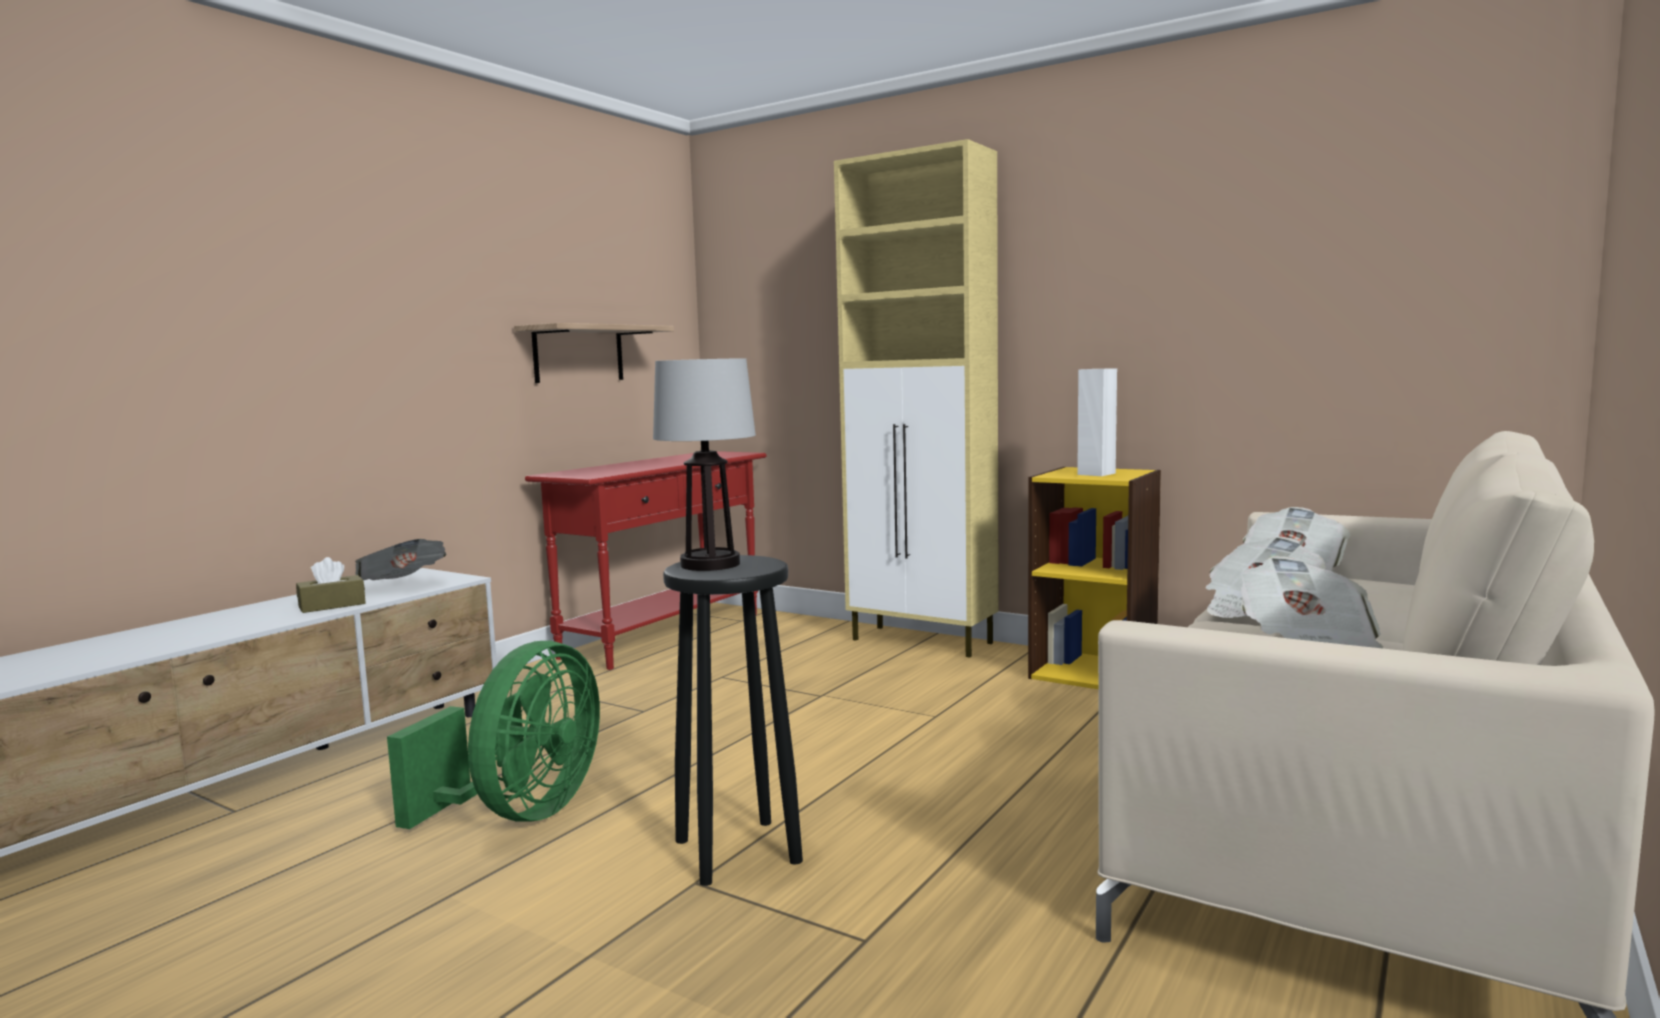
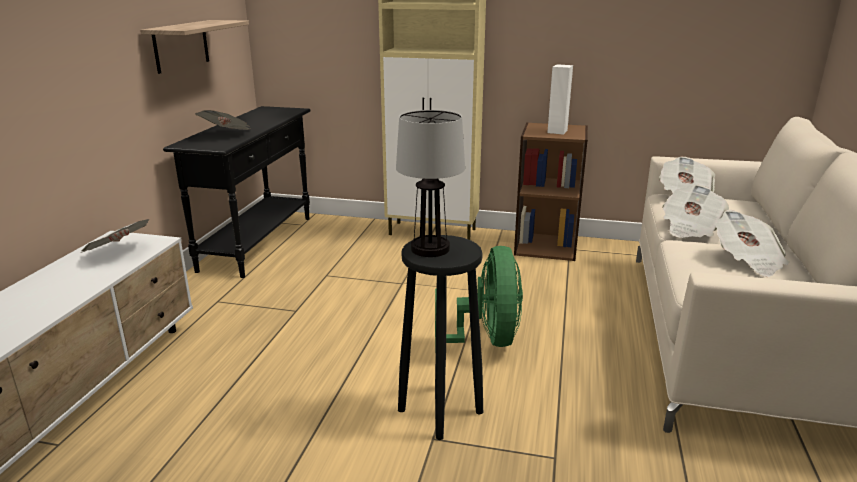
camera: 20 degrees left, 15 degrees up
(332, 605) = (85, 282): brown tissue box -> none
(521, 813) = (280, 407): green fan -> green fan (485, 341)
(618, 468) = (227, 135): none -> newspaper
(664, 635) = (258, 243): red console table -> black console table
(1094, 672) = (546, 246): yellow bookcase -> brown bookcase

